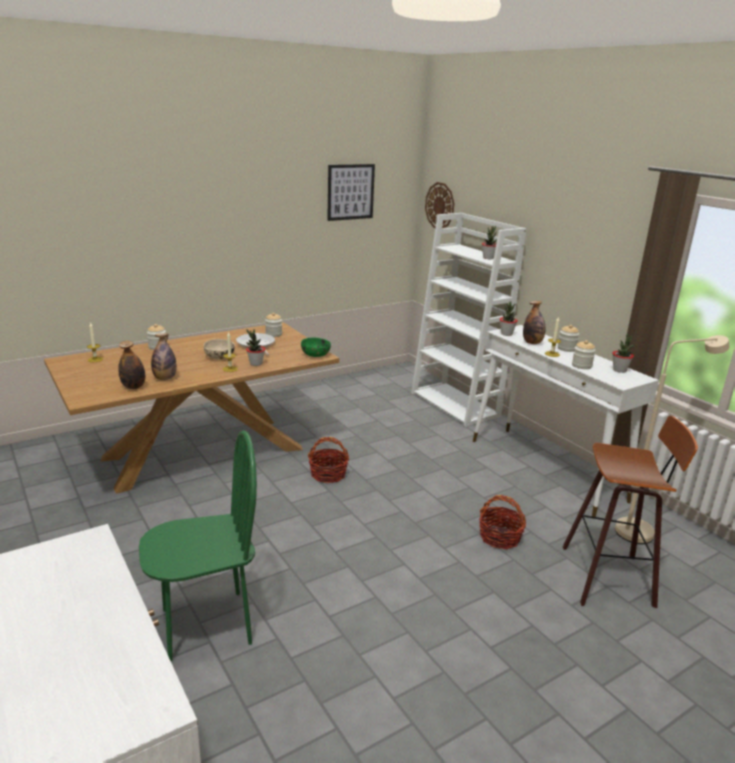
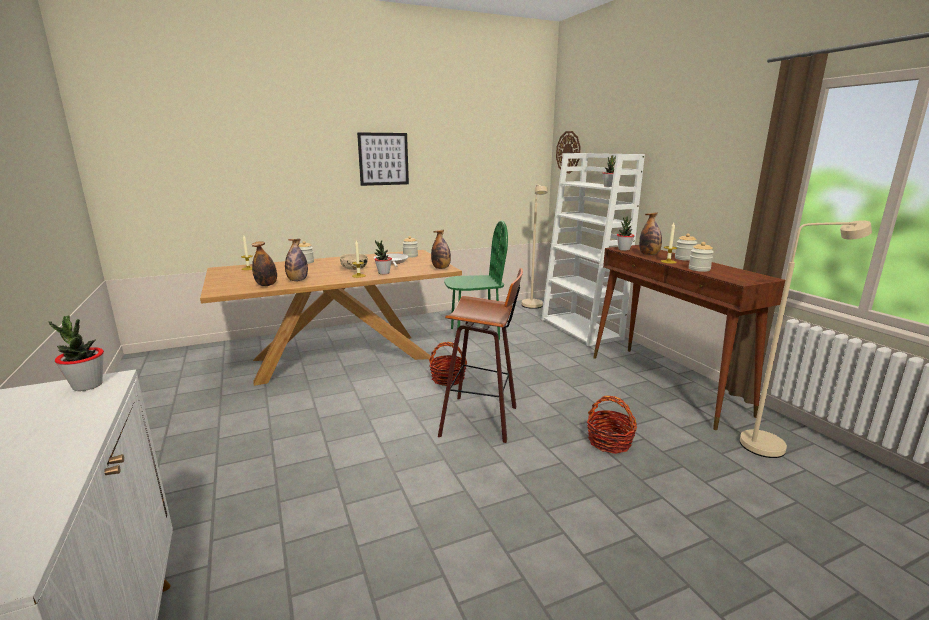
camera: 10 degrees right, 5 degrees down
(206, 625) = (284, 505): green chair -> green chair (474, 333)
(316, 354) = (441, 268): green bowl -> bottle
(350, 192) = (487, 141): picture -> picture (383, 159)
(398, 375) = (532, 307): none -> beige floor lamp
(546, 470) = (666, 384): white console table -> brown console table
(610, 577) = (734, 489): stool -> stool (482, 419)
(619, 370) = (741, 273): potted plant -> potted plant (87, 386)

